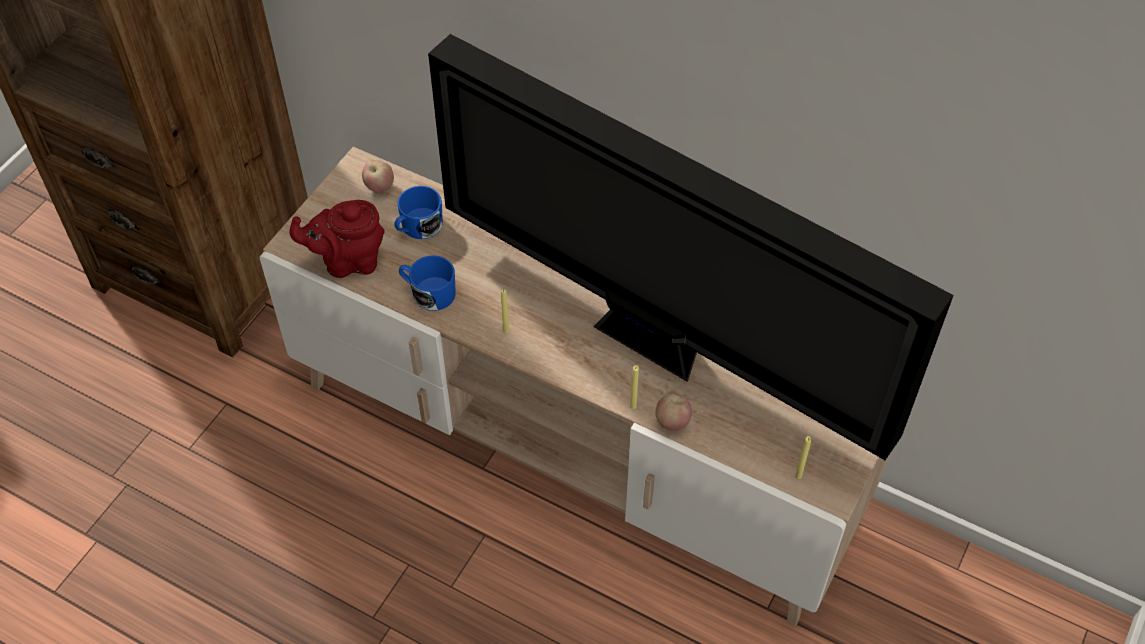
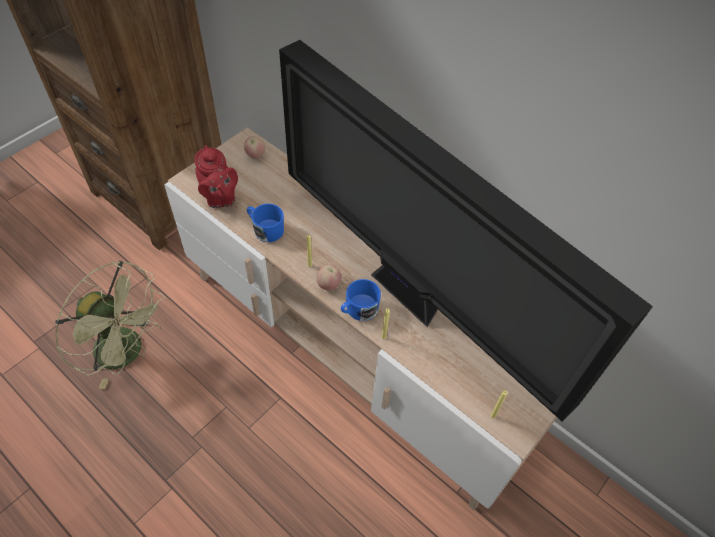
camera: 10 degrees right, 0 degrees up
(236, 519) = (128, 352): none -> green fan
(348, 261) = (219, 198): red teapot -> red teapot turned 120 degrees counterclockwise
(418, 227) = (272, 185): blue mug -> blue mug (358, 309)
(672, 422) = (409, 354): apple -> apple (328, 285)

